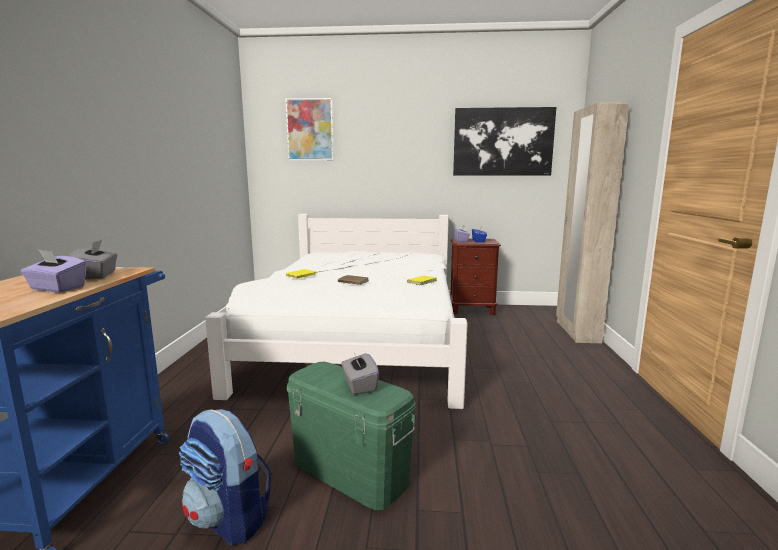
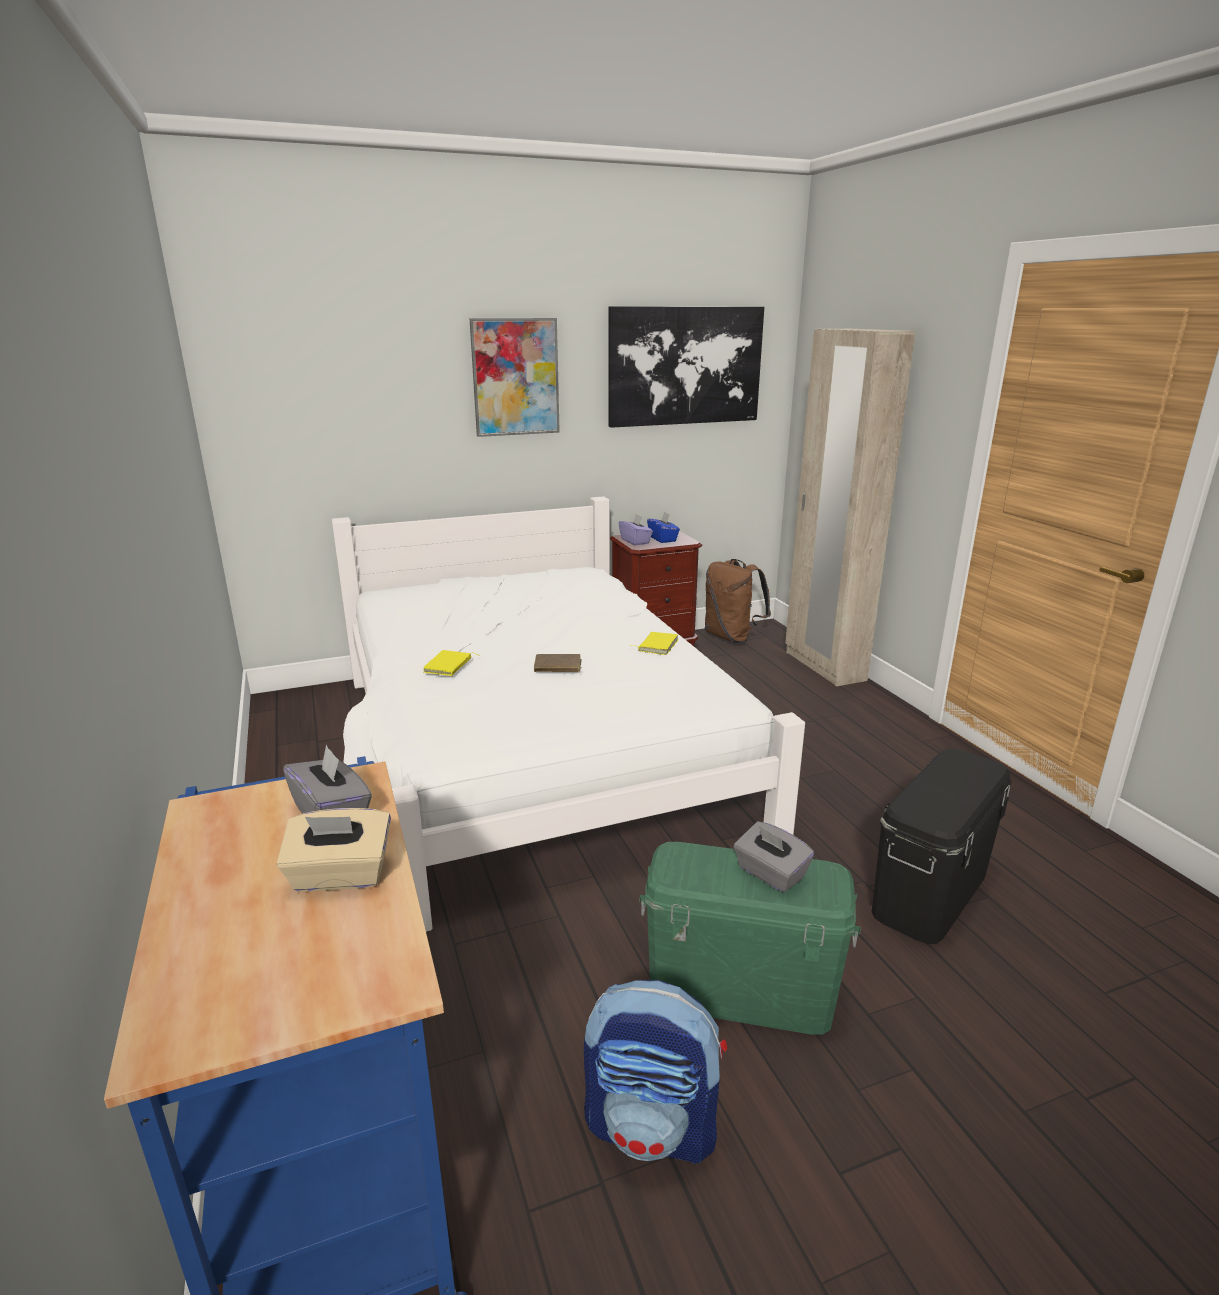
camera: 25 degrees left, 10 degrees up
(57, 288) = (340, 876): purple tissue box -> beige tissue box
(310, 130) = (335, 348): picture -> picture (515, 377)
(527, 310) = (732, 637): none -> brown backpack
(534, 459) = (931, 892): none -> black storage box

